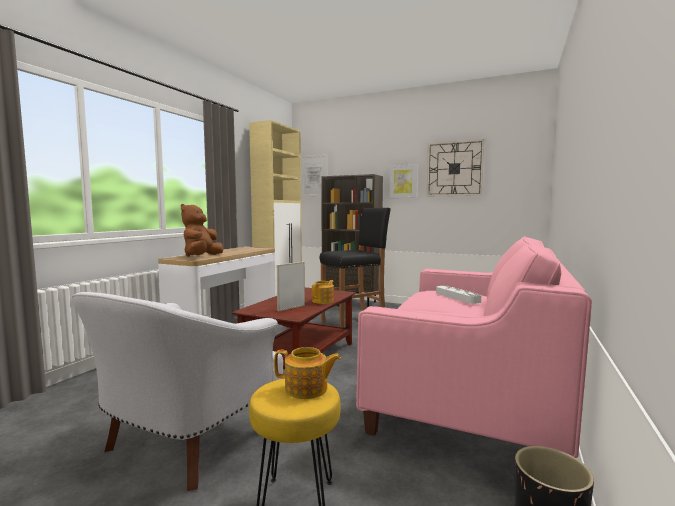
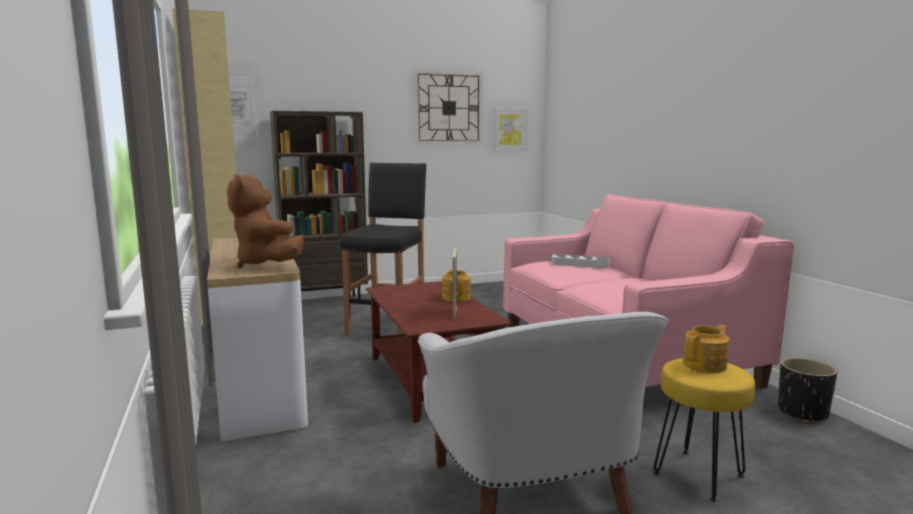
camera: 45 degrees left, 5 degrees up
(403, 181) = (384, 122): picture -> picture (509, 129)

